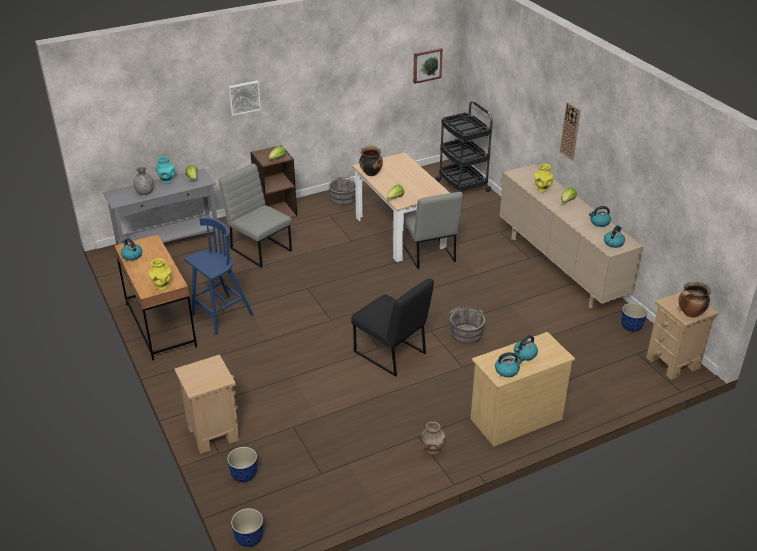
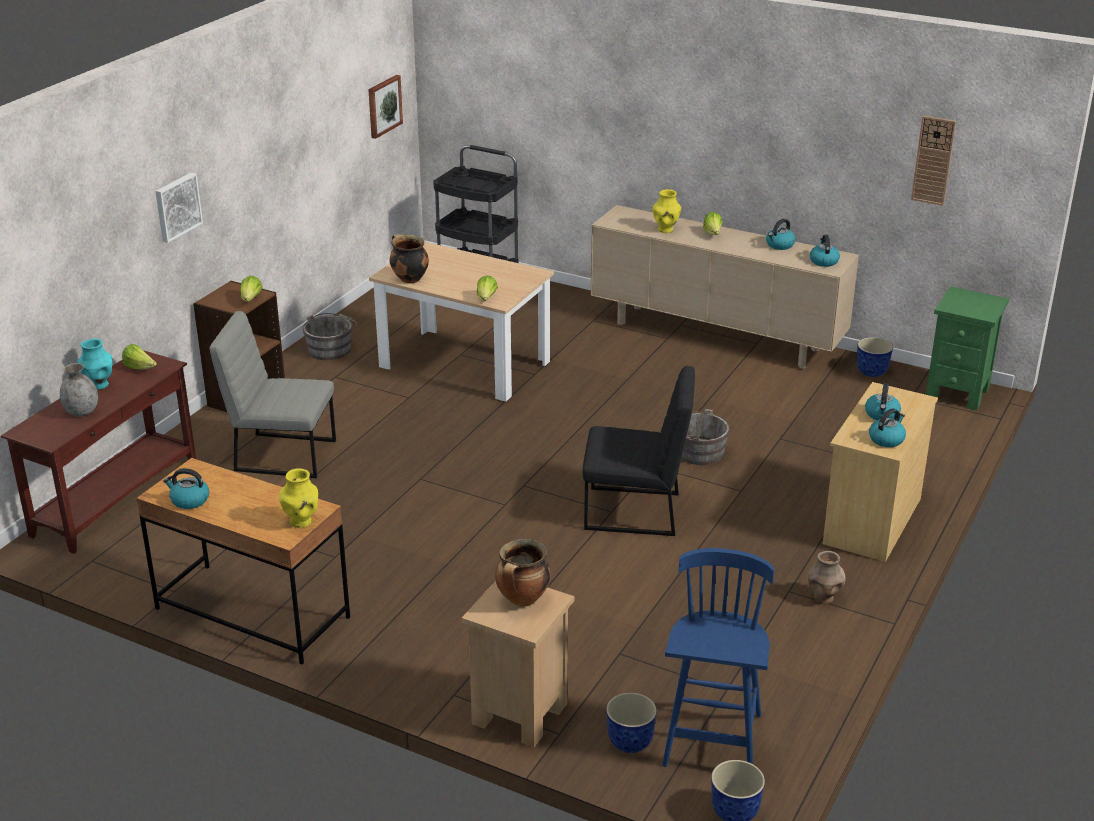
camera: 35 degrees left, 5 degrees down
(169, 241) = (116, 498): grey console table -> brown console table
(220, 316) = (334, 563): blue stool -> blue stool (712, 743)
(428, 253) = (534, 376): grey chair -> none
(570, 131) = (684, 134): wall clock -> wall clock (933, 160)
(672, 363) = (958, 393): beige nightstand -> green nightstand
(690, 313) = (984, 309): cooking pot -> cooking pot (522, 600)

